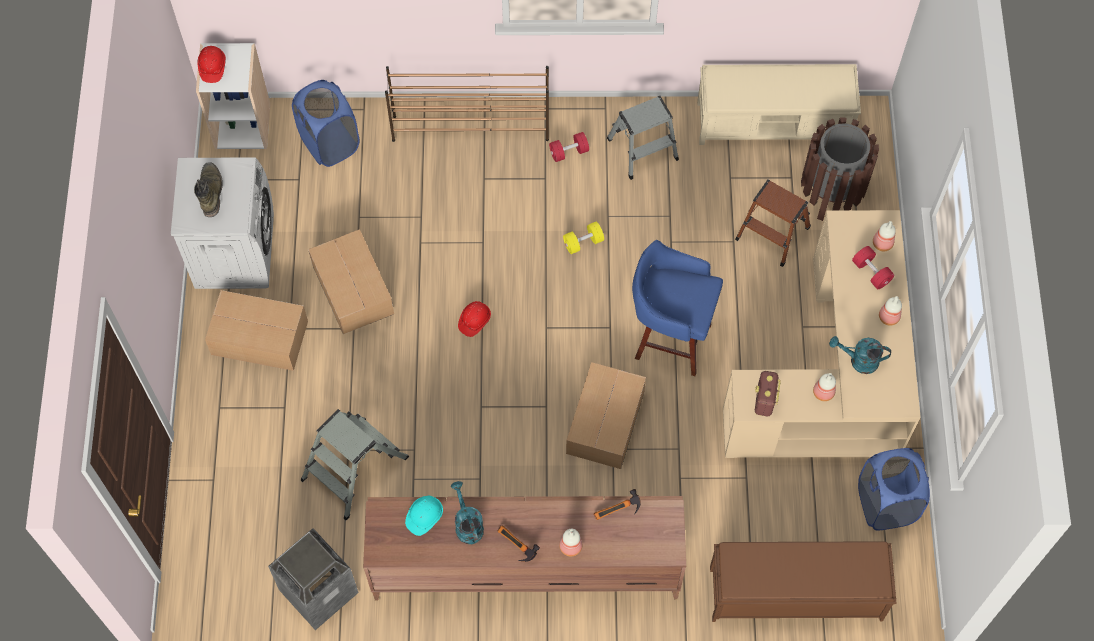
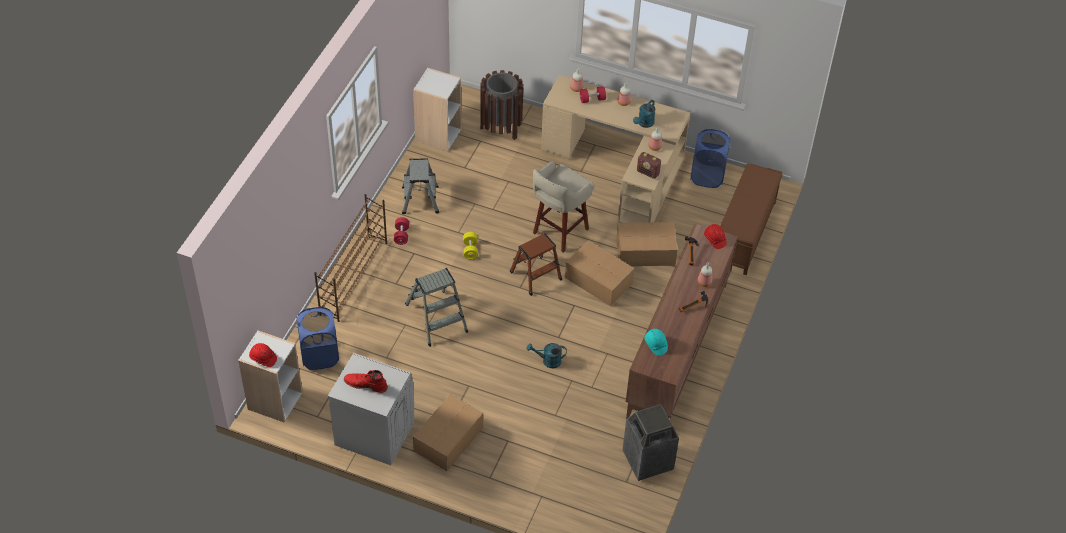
camera: 70 degrees left, 15 degrees down
(211, 191) = (365, 384): green boot -> red boot
(353, 288) = (438, 377): cardboard box -> cardboard box (644, 251)
(355, 468) = (570, 415): grey step ladder -> grey step ladder (436, 317)
(467, 524) = (669, 326): turquoise watering can -> turquoise watering can (548, 361)
(474, 321) = (496, 321): red hard hat -> red hard hat (714, 239)
(669, 340) = (559, 232): blue stool -> beige stool
(772, 232) = (512, 162): brown step ladder -> brown step ladder (535, 275)
(774, 122) = (438, 135): beige bench -> bookcase

